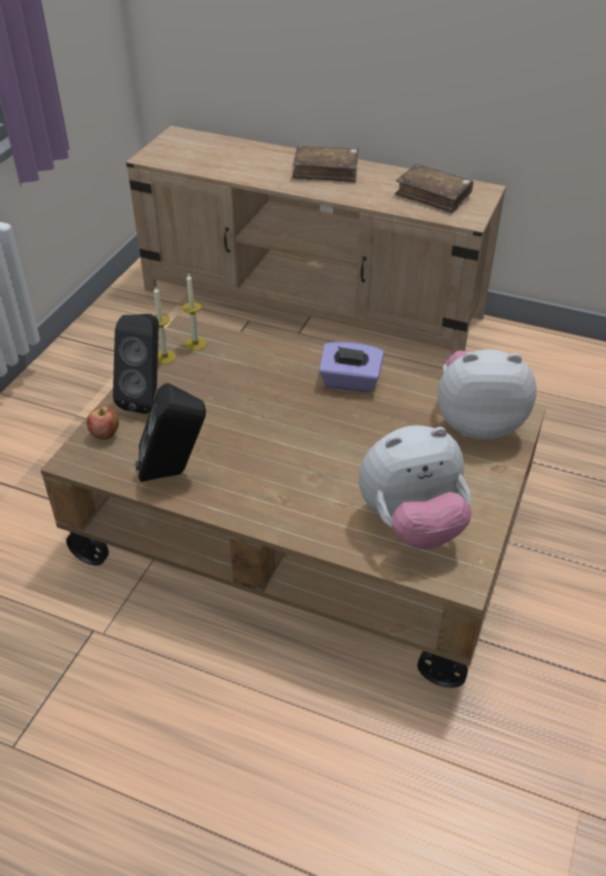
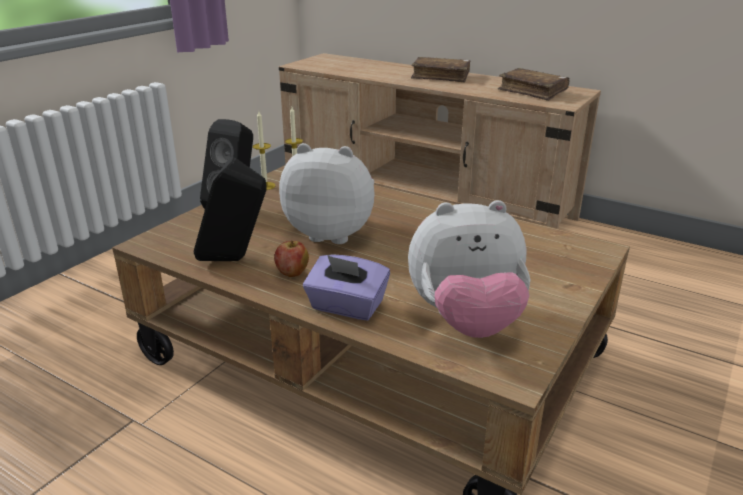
camera: 10 degrees right, 15 degrees down
(105, 435) = (184, 229): apple -> apple (292, 273)
(350, 382) = (430, 213): purple tissue box -> purple tissue box (346, 307)
(477, 423) = (554, 251): plush toy -> plush toy (332, 233)

